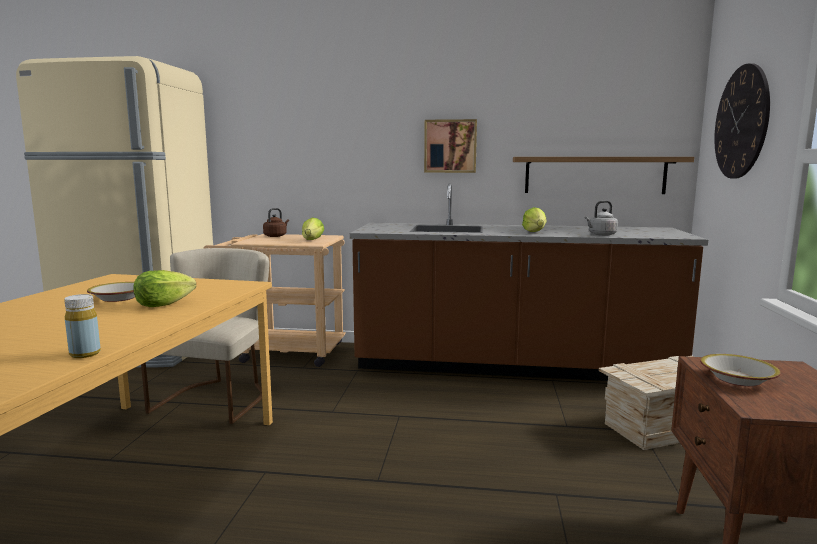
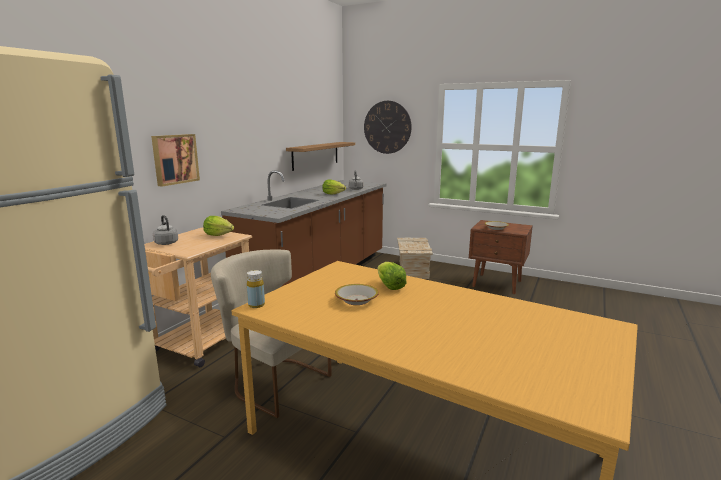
camera: 70 degrees left, 5 degrees up
(85, 354) = (500, 300): yellow bottle -> yellow bottle (256, 305)
(276, 236) = (166, 243): brown kettle -> grey kettle
(450, 146) = (257, 143): picture -> picture (174, 159)

